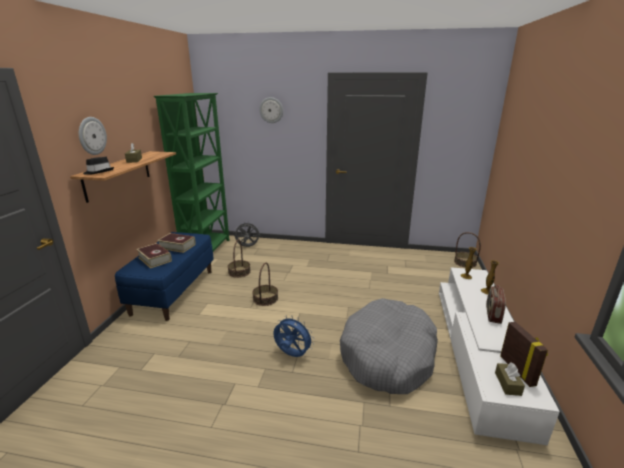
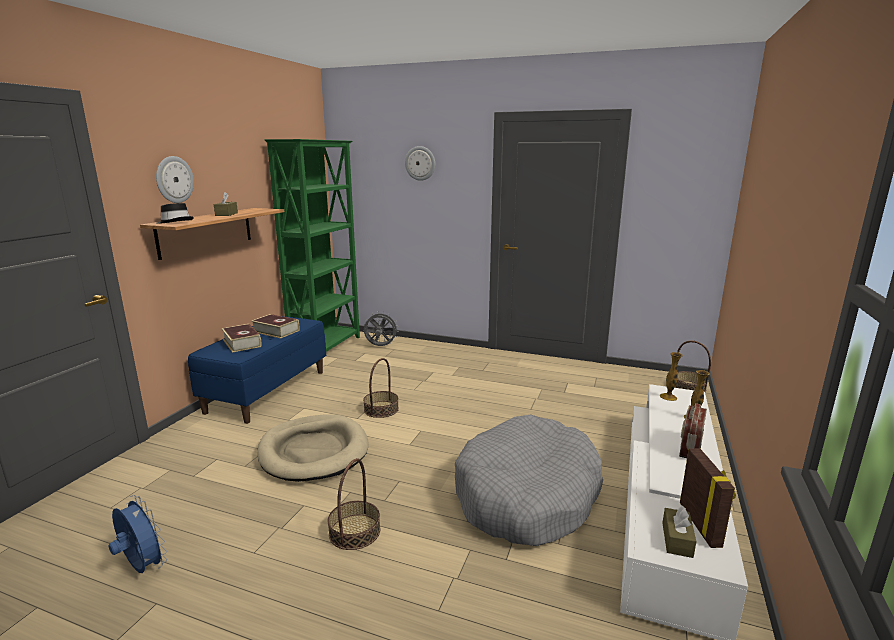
camera: 10 degrees right, 5 degrees down
(227, 338) = (314, 451): none -> beige dog bed
(239, 272) = (358, 375): basket -> basket (354, 531)
(292, 355) = (391, 480): blue fan -> blue fan (142, 568)

